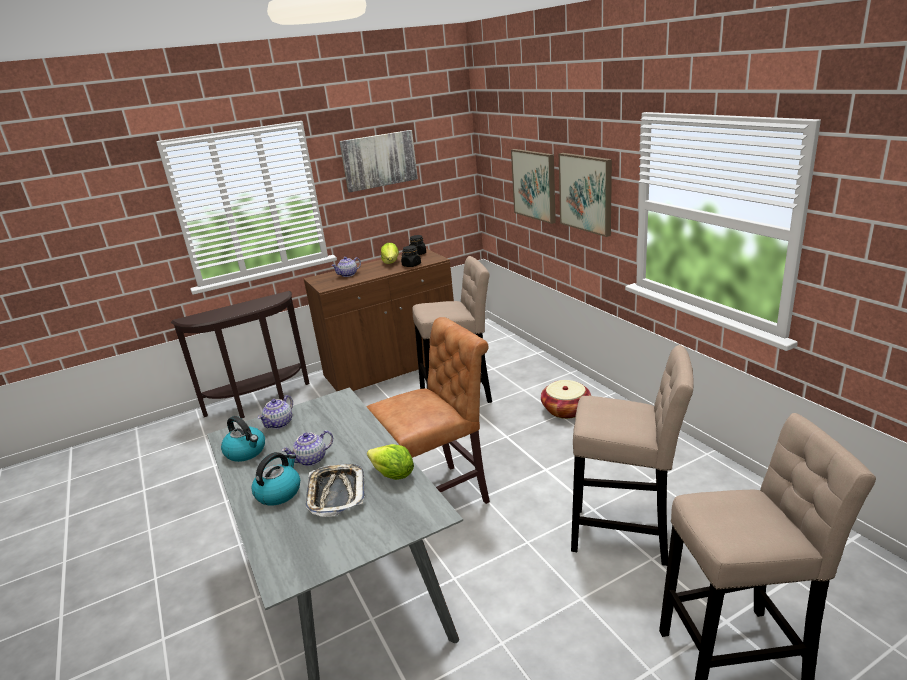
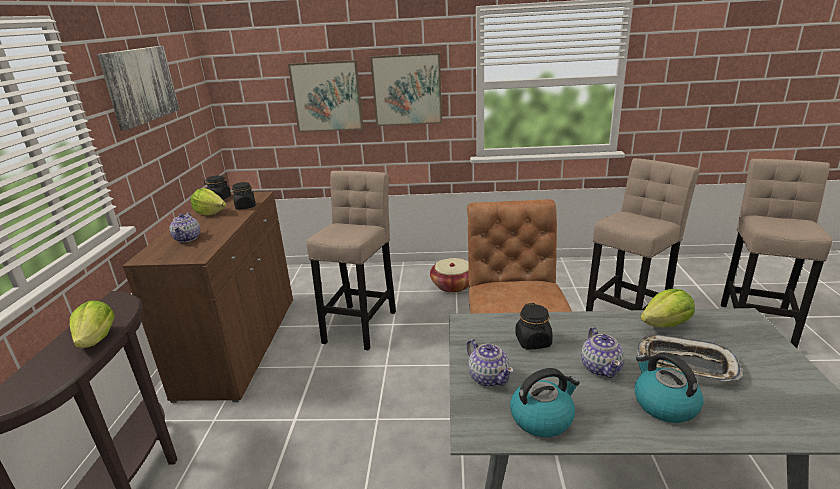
camera: 60 degrees left, 0 degrees up
(241, 311) = (97, 339): none -> lettuce
(331, 426) = (533, 341): none -> black jar

